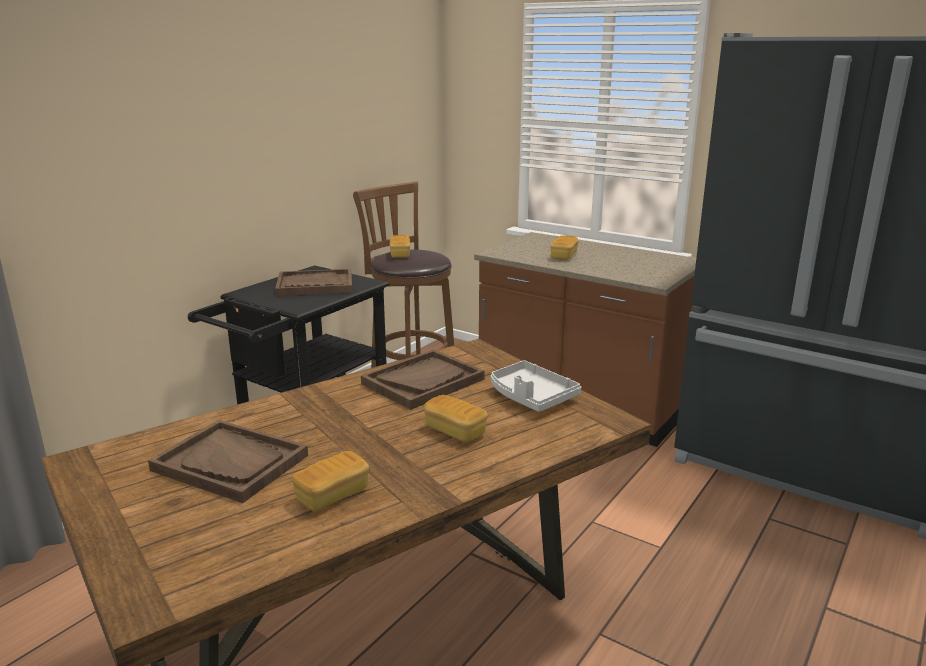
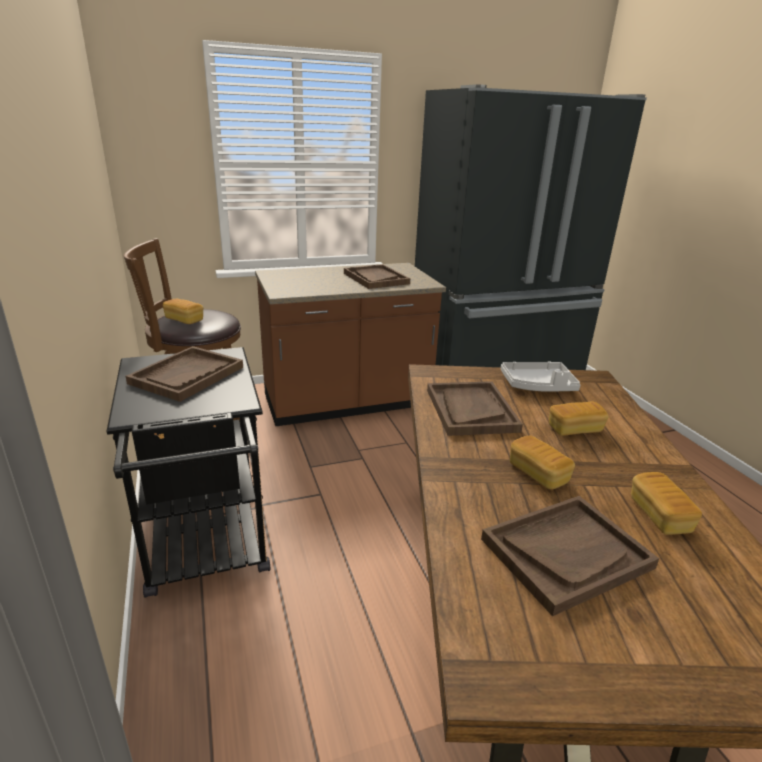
camera: 55 degrees left, 5 degrees up
(563, 256) = (333, 282): bread -> bread (538, 474)
(615, 263) = (375, 278): none -> brown tray

